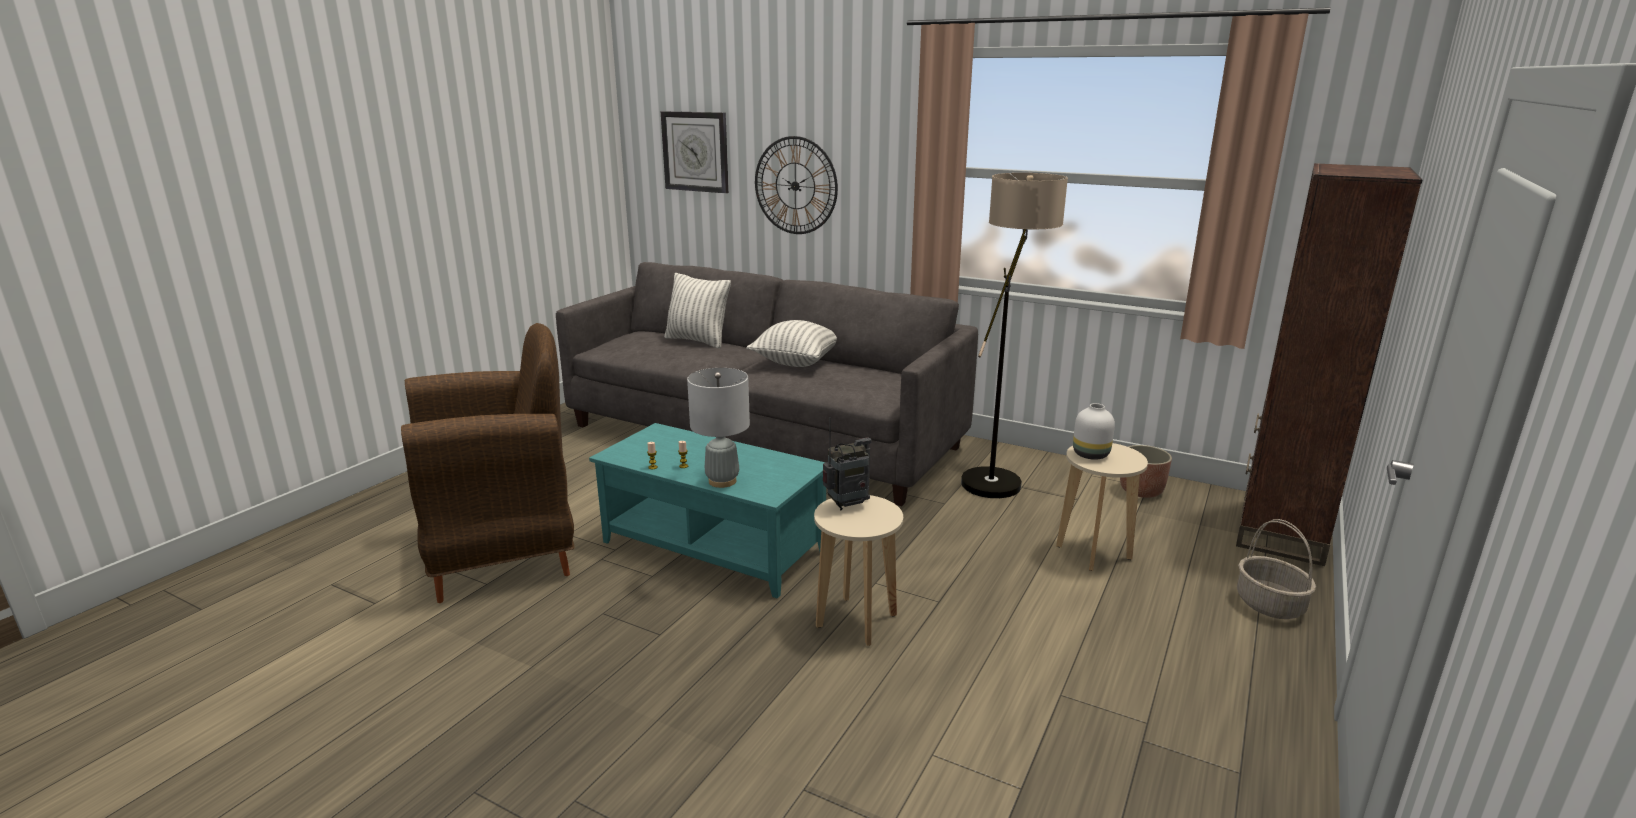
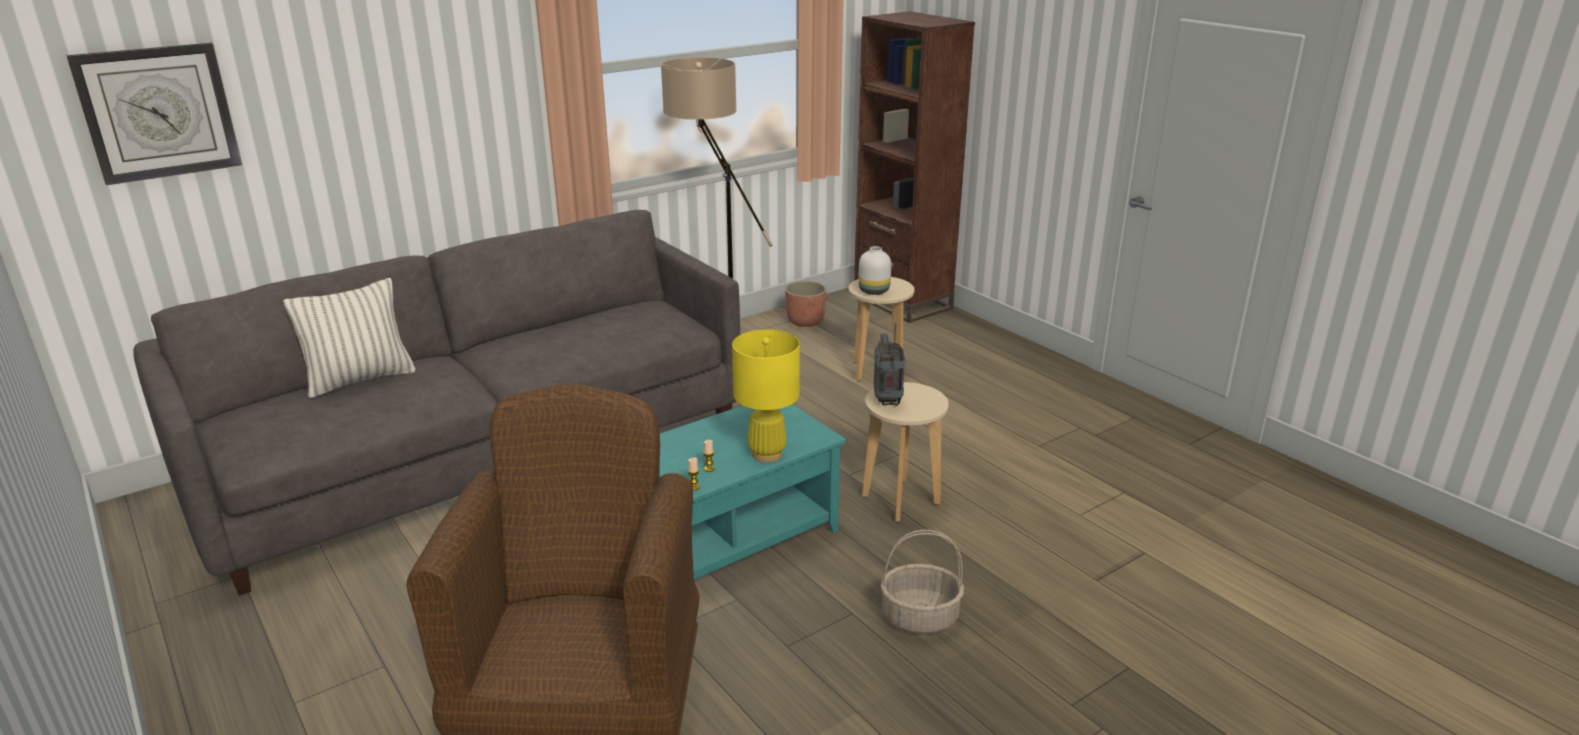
camera: 65 degrees left, 5 degrees up
(722, 481) = (767, 454): grey table lamp -> yellow table lamp
(795, 186) = (360, 129): wall clock -> none
(796, 362) = (531, 341): pillow -> none
(1270, 605) = (983, 341): basket -> basket (920, 617)

